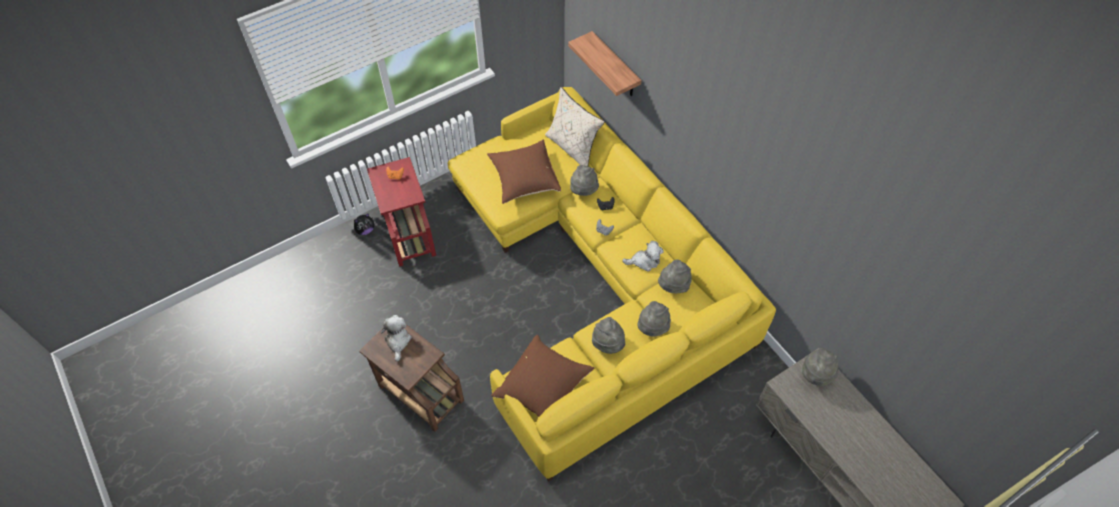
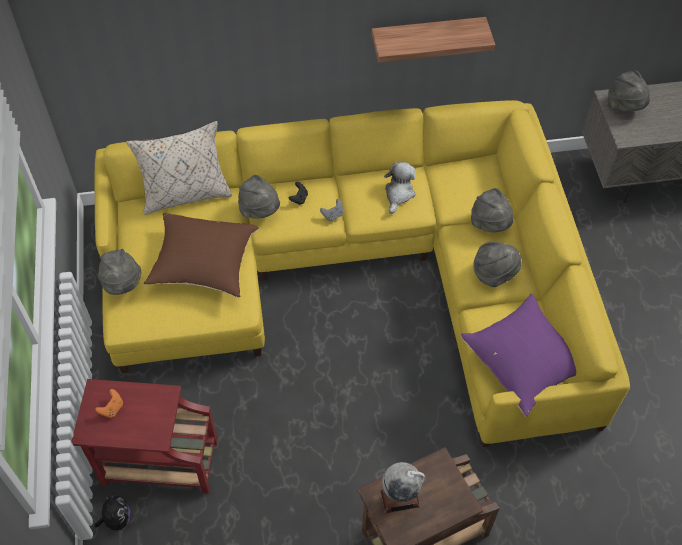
camera: 65 degrees left, 0 degrees up
(397, 341) = (400, 498): plush toy -> globe
(543, 388) = (525, 363): brown pillow -> purple pillow
(615, 66) = (169, 56): shelf -> shelf (427, 38)
(673, 286) = (446, 182): grey hat -> grey hat (122, 285)

